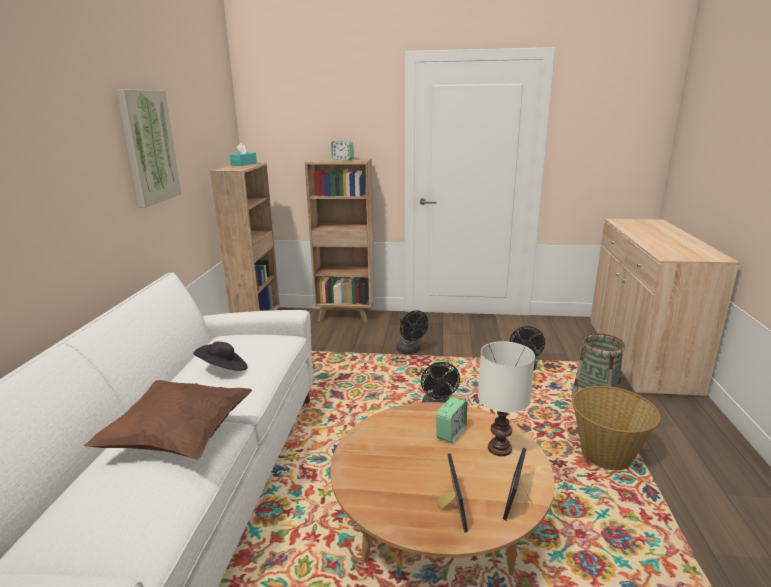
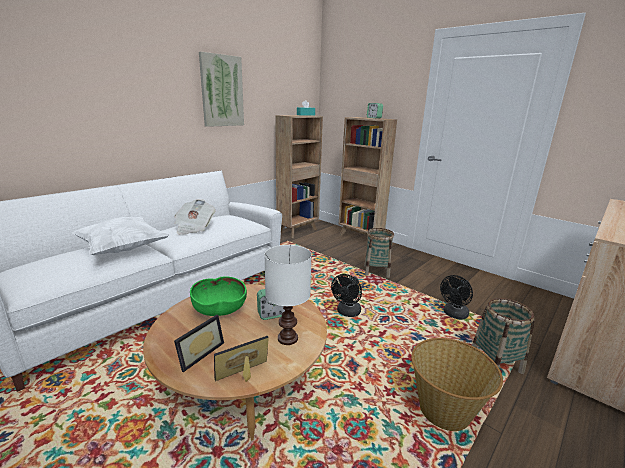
camera: 35 degrees right, 0 degrees up
(179, 438) = (123, 249): brown pillow -> white pillow
(223, 370) = (194, 227): black hat -> newspaper
(393, 456) = (220, 310): none -> green bowl
(410, 351) = (376, 271): black fan -> basket

